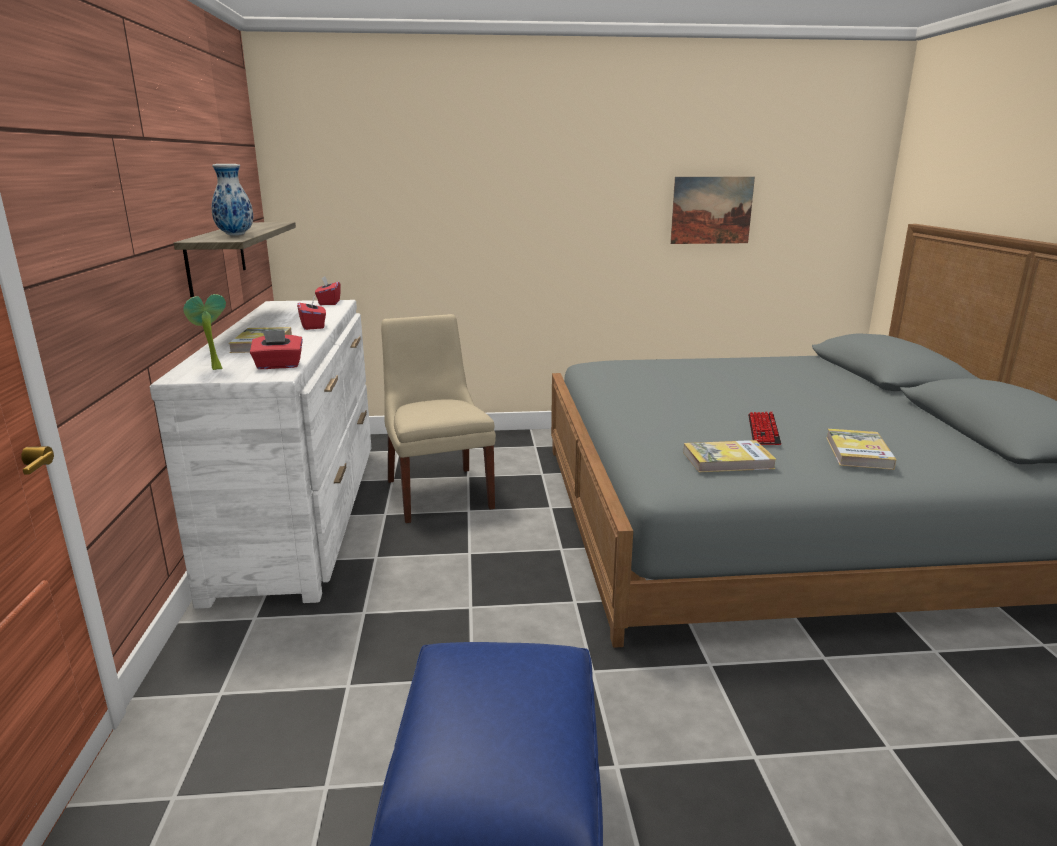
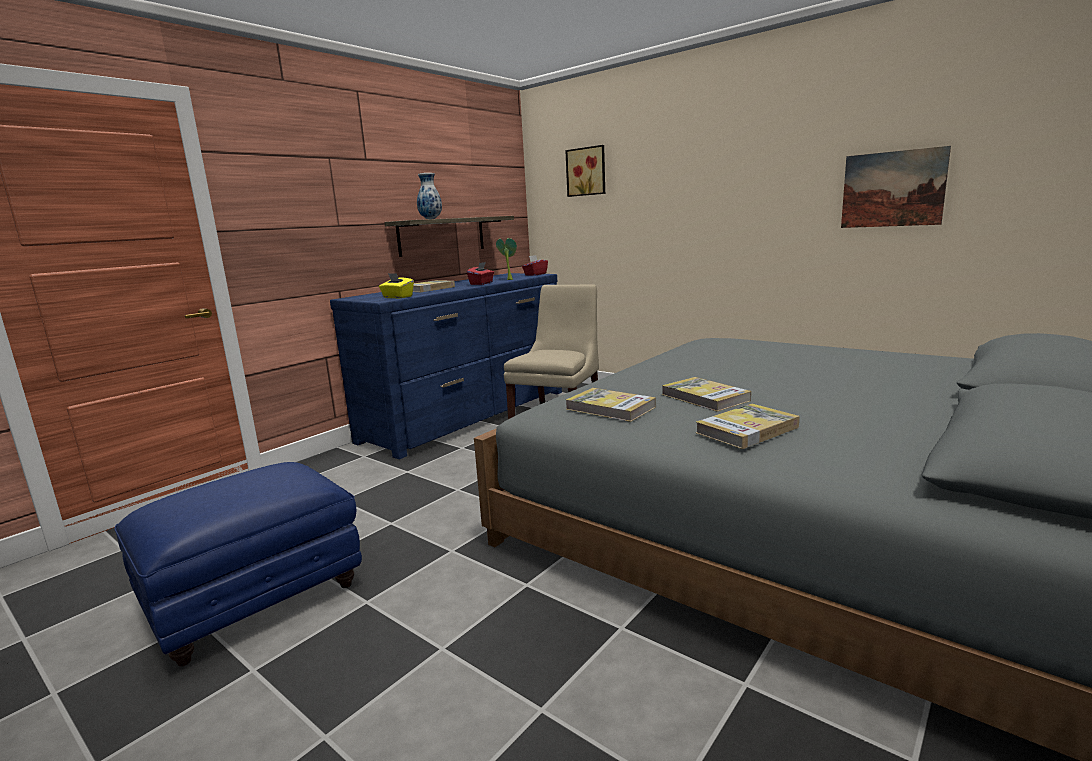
camera: 45 degrees right, 5 degrees down
(213, 368) = (371, 296): potted plant -> potted plant (509, 279)
(278, 366) = (397, 297): red tissue box -> yellow tissue box
(301, 513) = (469, 415): white dresser -> blue dresser
(369, 162) = (587, 171): none -> picture
(763, 430) = (705, 397): keyboard -> book

